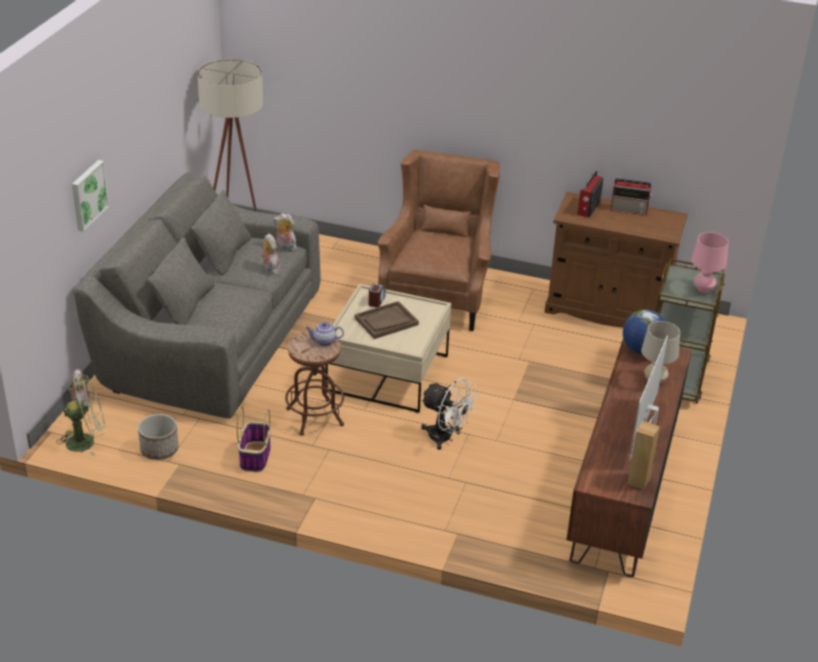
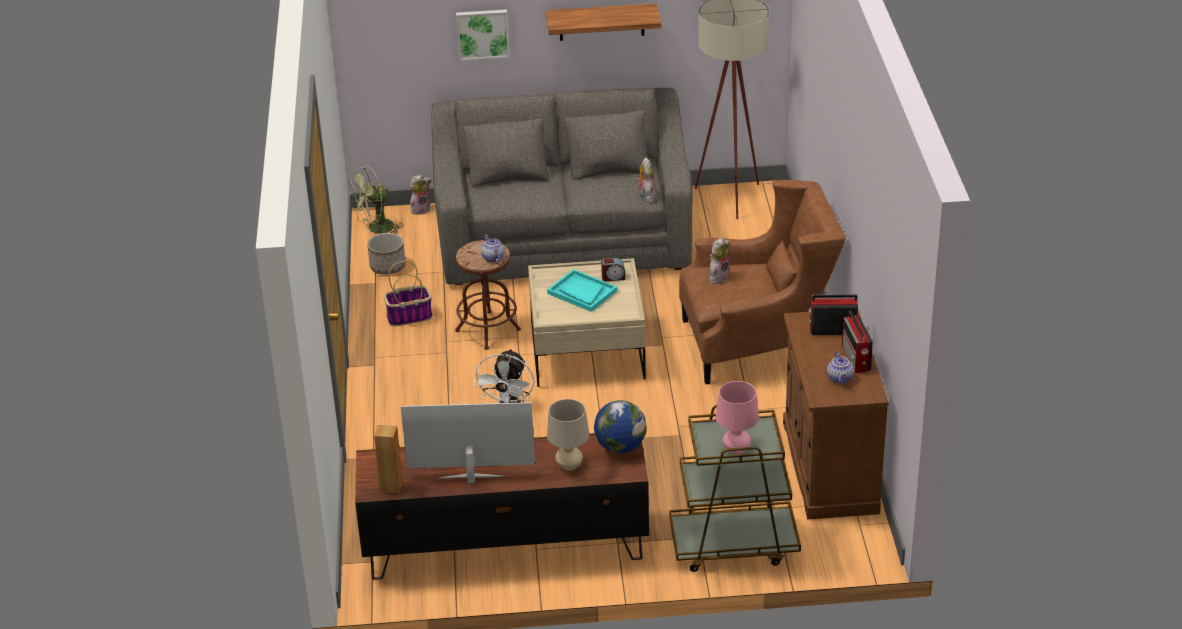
camera: 70 degrees right, 0 degrees up
(86, 441) = (376, 229): green fan -> green fan turned 105 degrees clockwise
(145, 136) = (601, 22): none -> shelf
(270, 270) = (599, 199): plush toy -> plush toy (718, 277)
(386, 321) = (582, 292): brown tray -> turquoise tray
(650, 222) = (840, 379): none -> teapot

